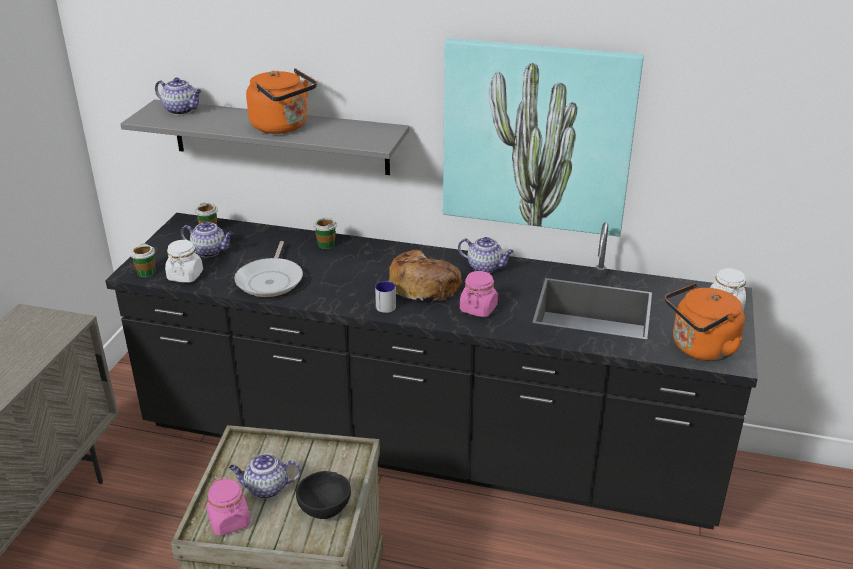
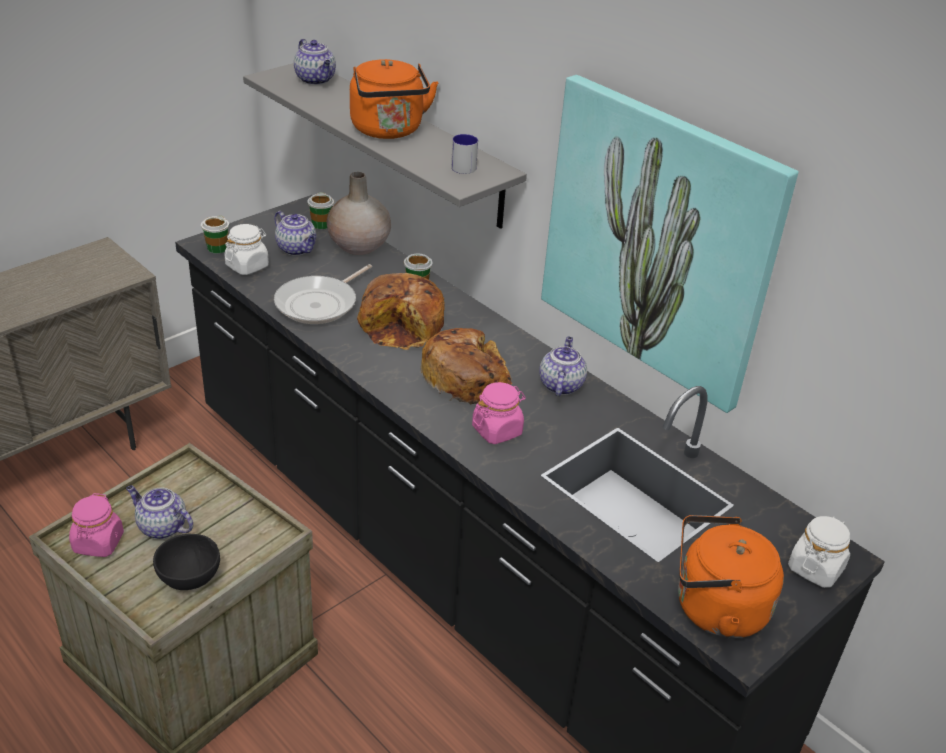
camera: 30 degrees right, 5 degrees up
(253, 233) = (359, 245): none -> beige vase
(345, 271) = (404, 325): none -> bread
(384, 305) = (401, 381): mug -> mug (464, 166)
(485, 267) = (560, 384): teapot -> teapot turned 135 degrees counterclockwise

